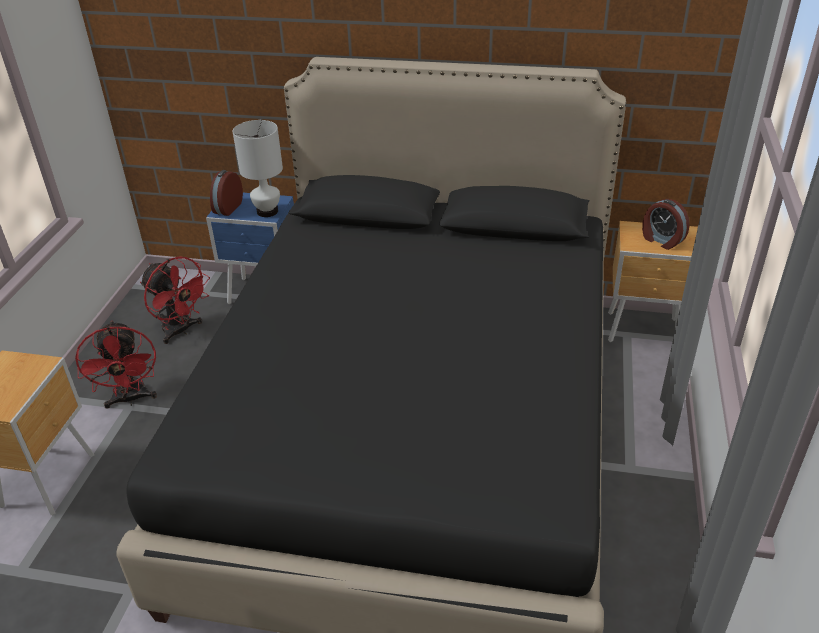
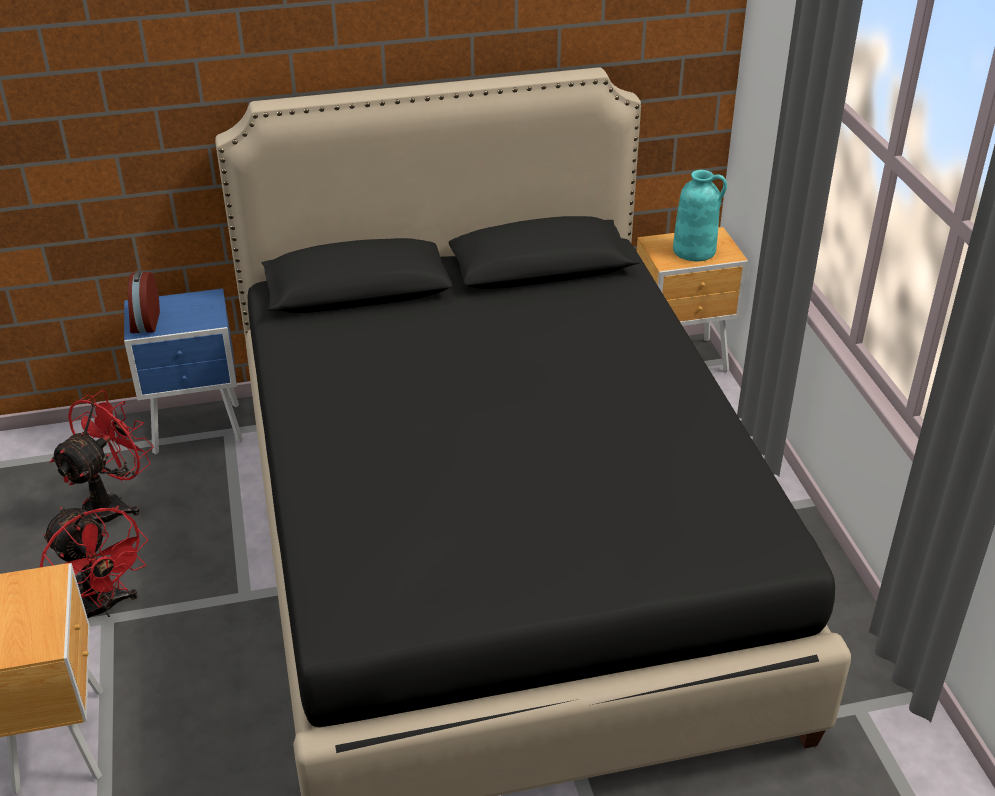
camera: 25 degrees left, 0 degrees up
(181, 331) = (112, 505): red fan -> red fan turned 75 degrees counterclockwise
(267, 211) = (203, 315): white table lamp -> none
(661, 240) = (695, 250): alarm clock -> turquoise vase

